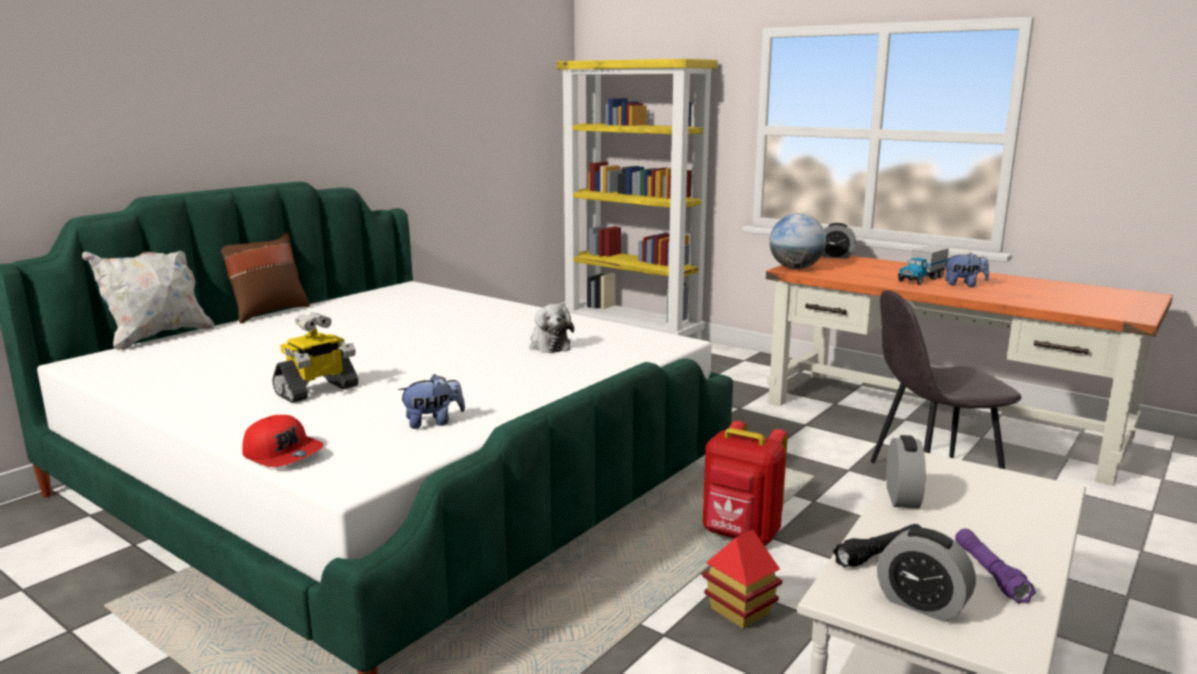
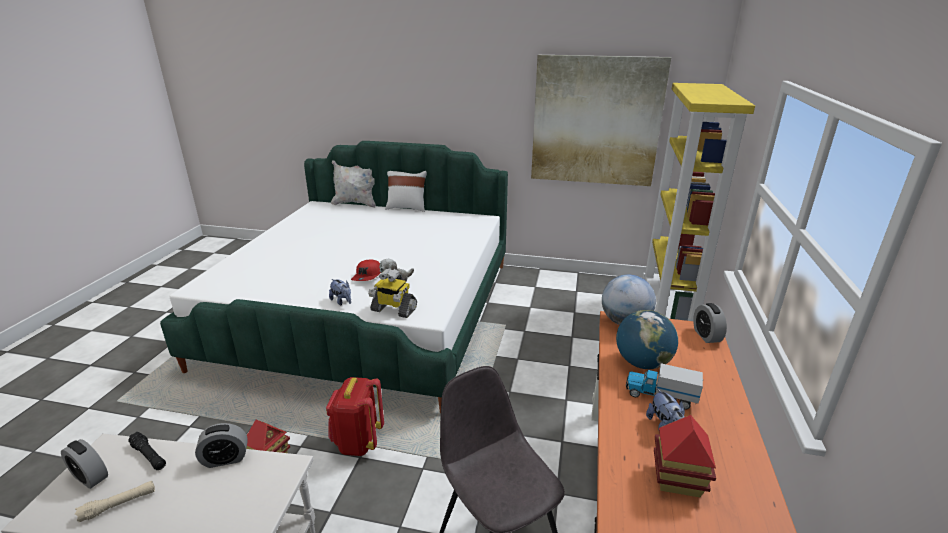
camera: 65 degrees right, 10 degrees up
(267, 312) = (407, 208): brown pillow -> white pillow
(283, 454) = (222, 268): red cap -> red cap (367, 276)
(317, 391) = (297, 251): toy robot -> toy robot (393, 310)
(433, 422) = (262, 285): plush toy -> plush toy (342, 301)
(478, 119) = (596, 121): none -> picture
(869, 275) = (642, 363): none -> globe
(921, 604) = (90, 477): alarm clock -> alarm clock turned 75 degrees counterclockwise
(990, 573) = (119, 505): purple flashlight -> beige flashlight
(1027, 292) = (677, 480): none -> toy house

